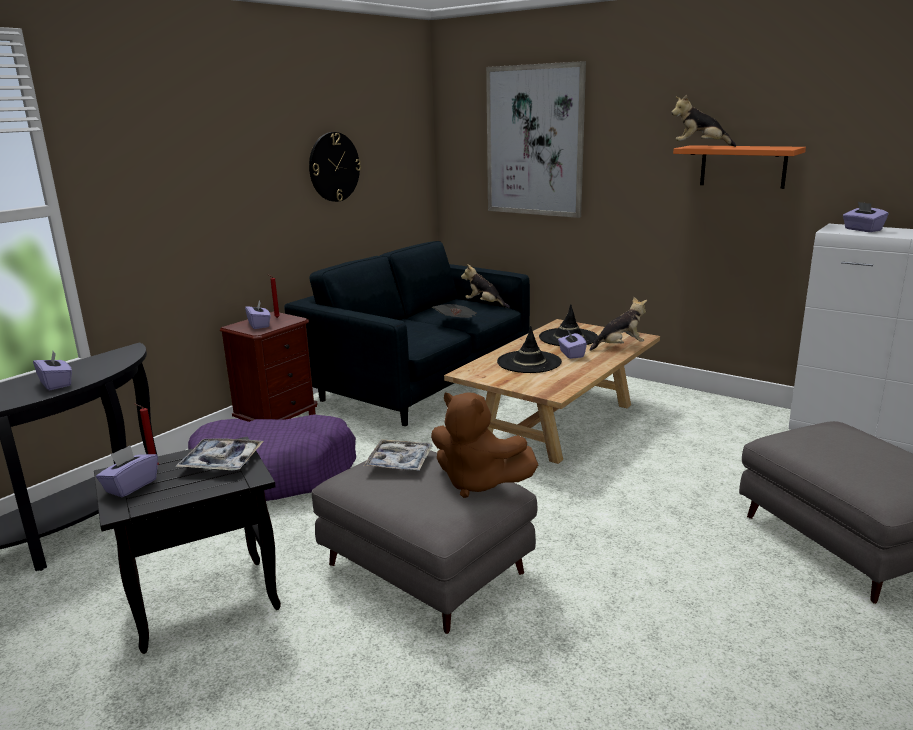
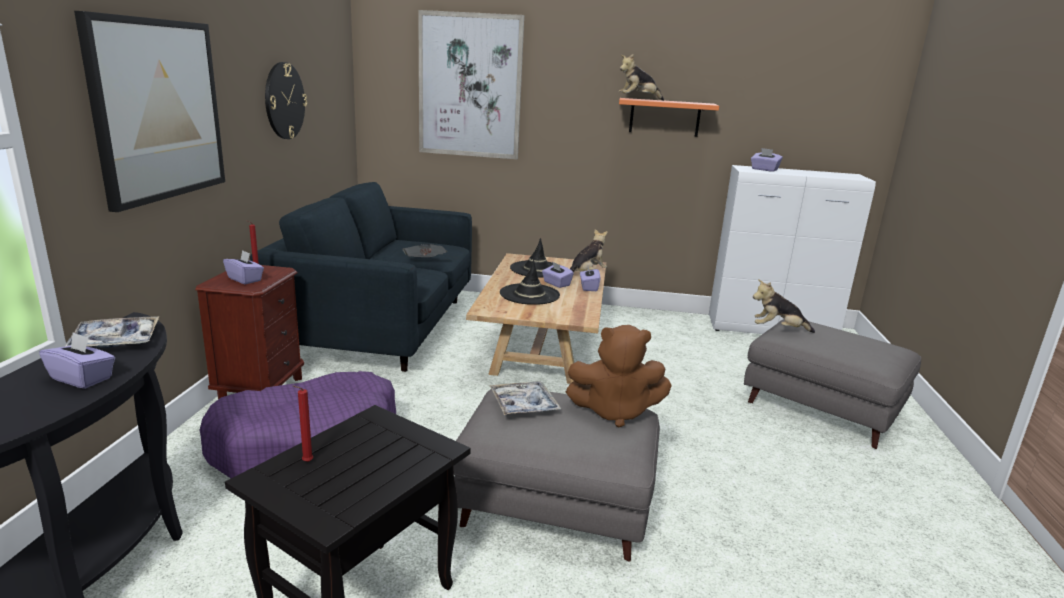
camera: 30 degrees left, 0 degrees up
(131, 486) = (305, 490): purple tissue box -> purple tissue box (588, 287)
(186, 182) = (158, 110): none -> picture
(221, 462) = (383, 438): tray -> tray (115, 341)
(484, 304) = (430, 243): plush toy -> plush toy (778, 329)

